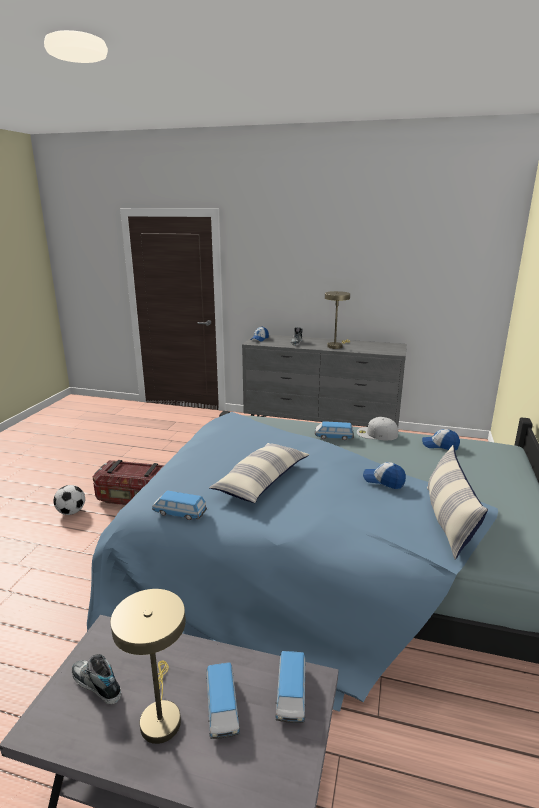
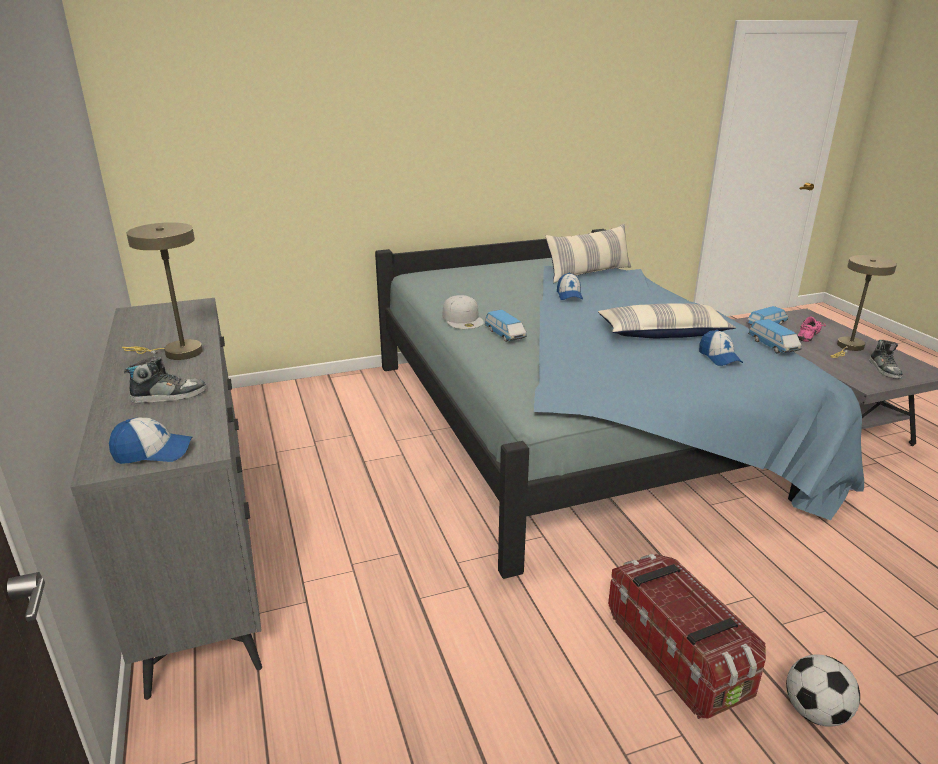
camera: 125 degrees left, 5 degrees up
(222, 708) = (810, 336): toy car -> pink shoe
(440, 445) = (451, 293): cap -> cap (719, 357)

